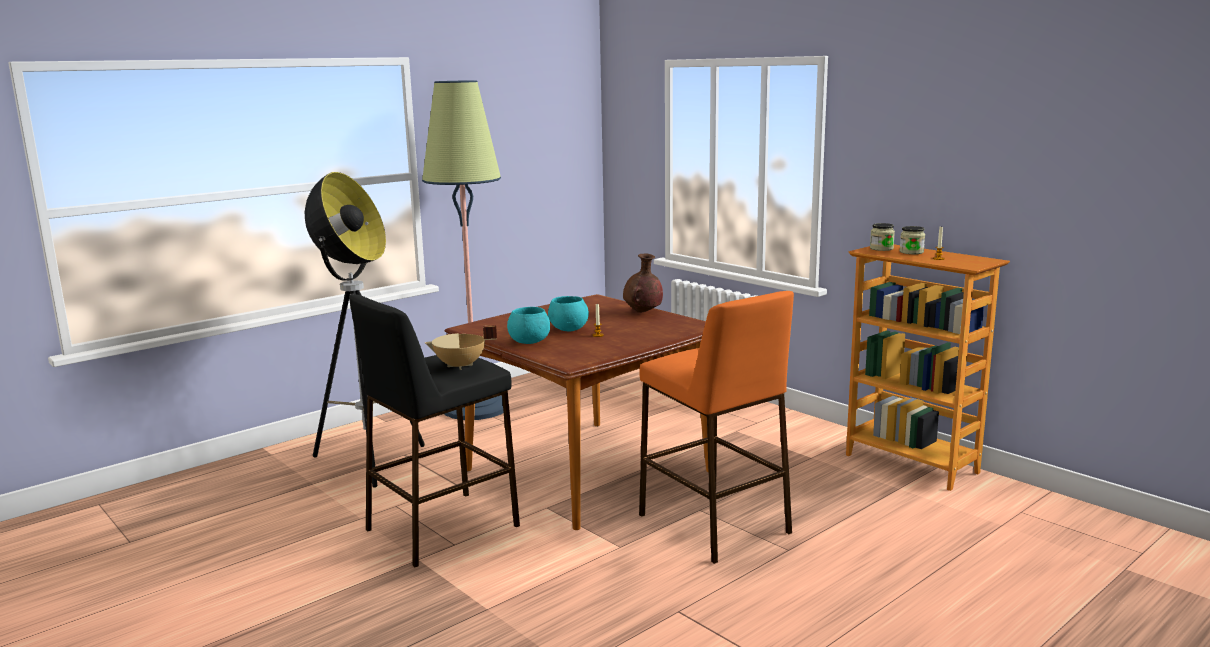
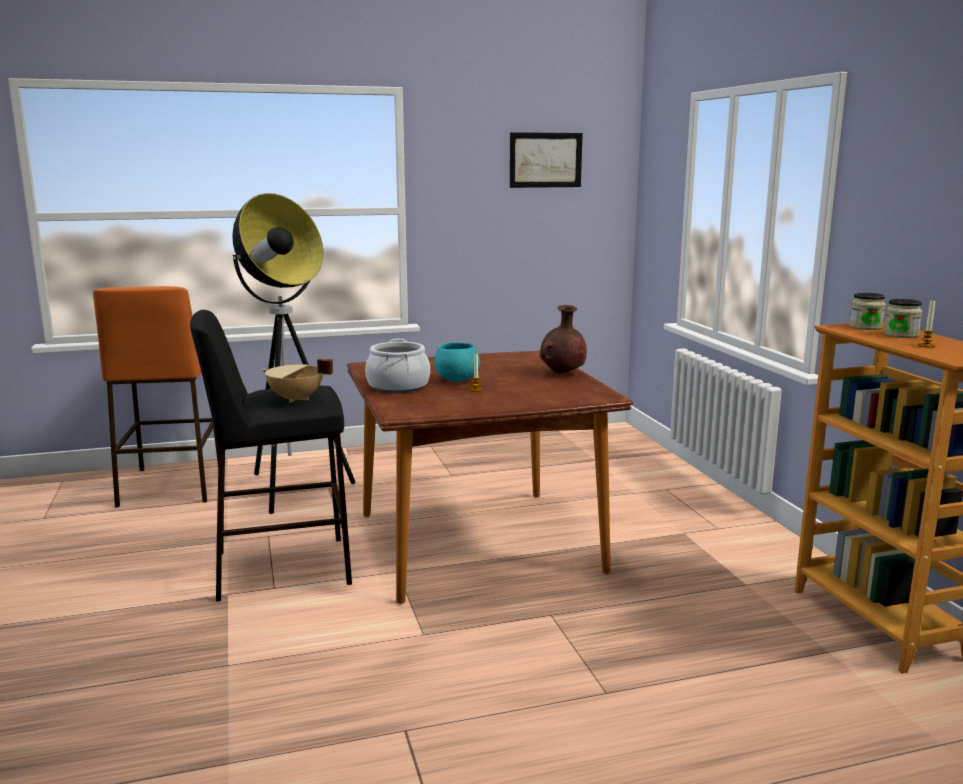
camera: 25 degrees right, 0 degrees up
(475, 408) = (439, 456): floor lamp -> none
(530, 342) = (398, 386): turquoise bowl -> cooking pot
(531, 119) = (545, 160): none -> picture
(714, 524) = (550, 636): orange stool -> orange stool (171, 485)

